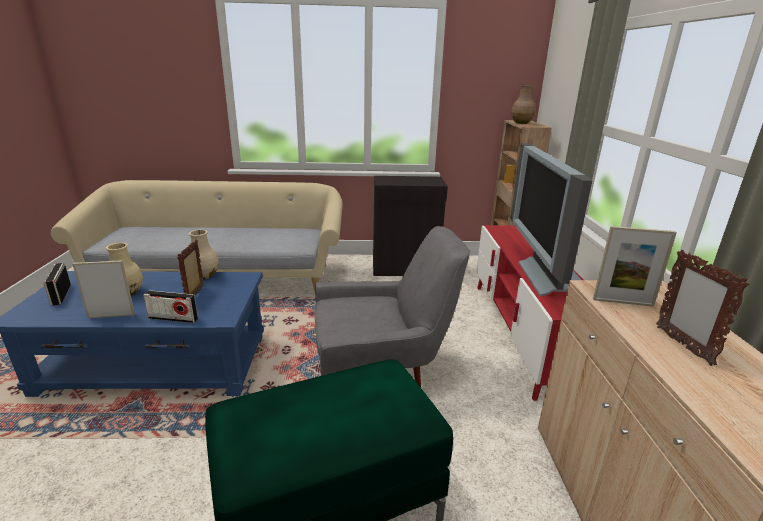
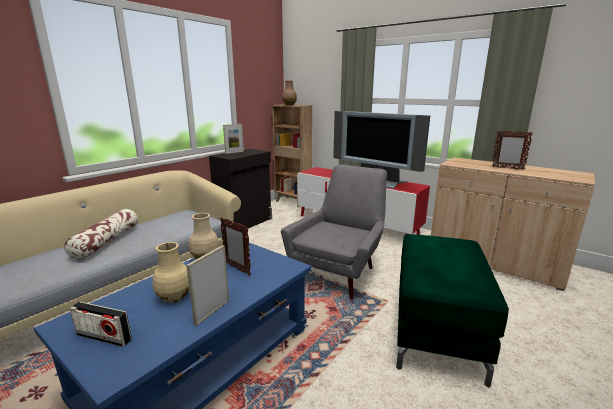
camera: 50 degrees left, 5 degrees down
(173, 318) = (264, 284): radio -> none
(212, 234) = (107, 242): none -> pillow
(622, 302) = (468, 164): picture frame -> picture frame (234, 152)

